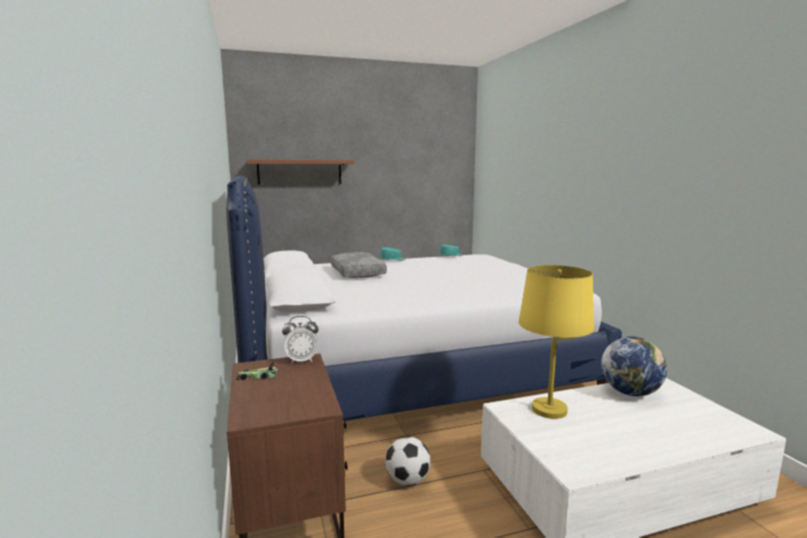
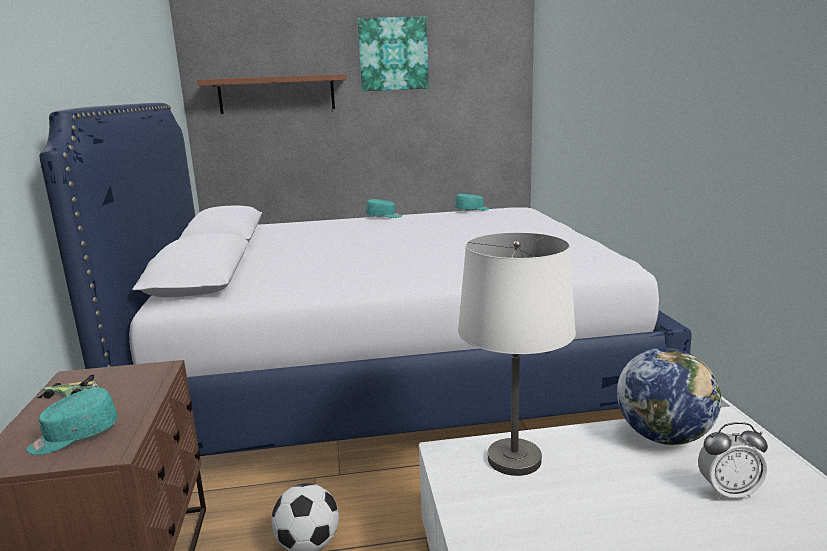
camera: 10 degrees right, 5 degrees up
(287, 401) = (74, 436): none -> turquoise cap
(302, 360) = (149, 370): alarm clock -> alarm clock (728, 492)
(356, 273) = (315, 237): grey pillow -> none
(383, 147) = (393, 54): none -> picture
(549, 410) = (514, 460): yellow table lamp -> white table lamp

